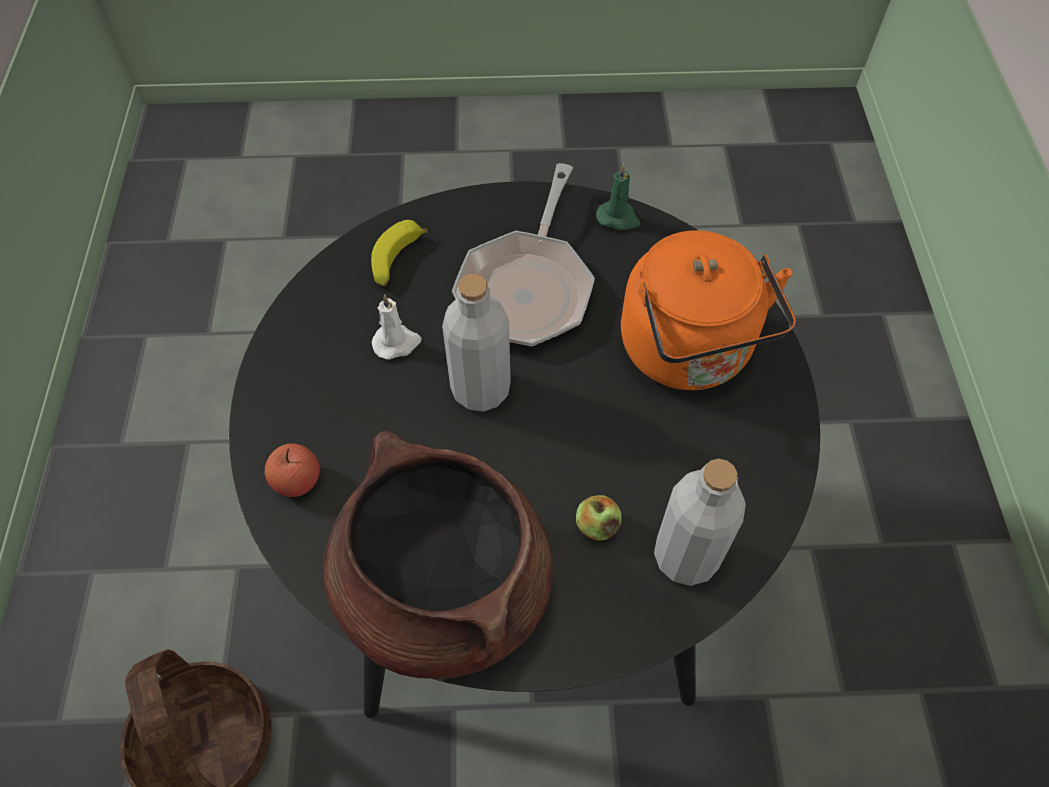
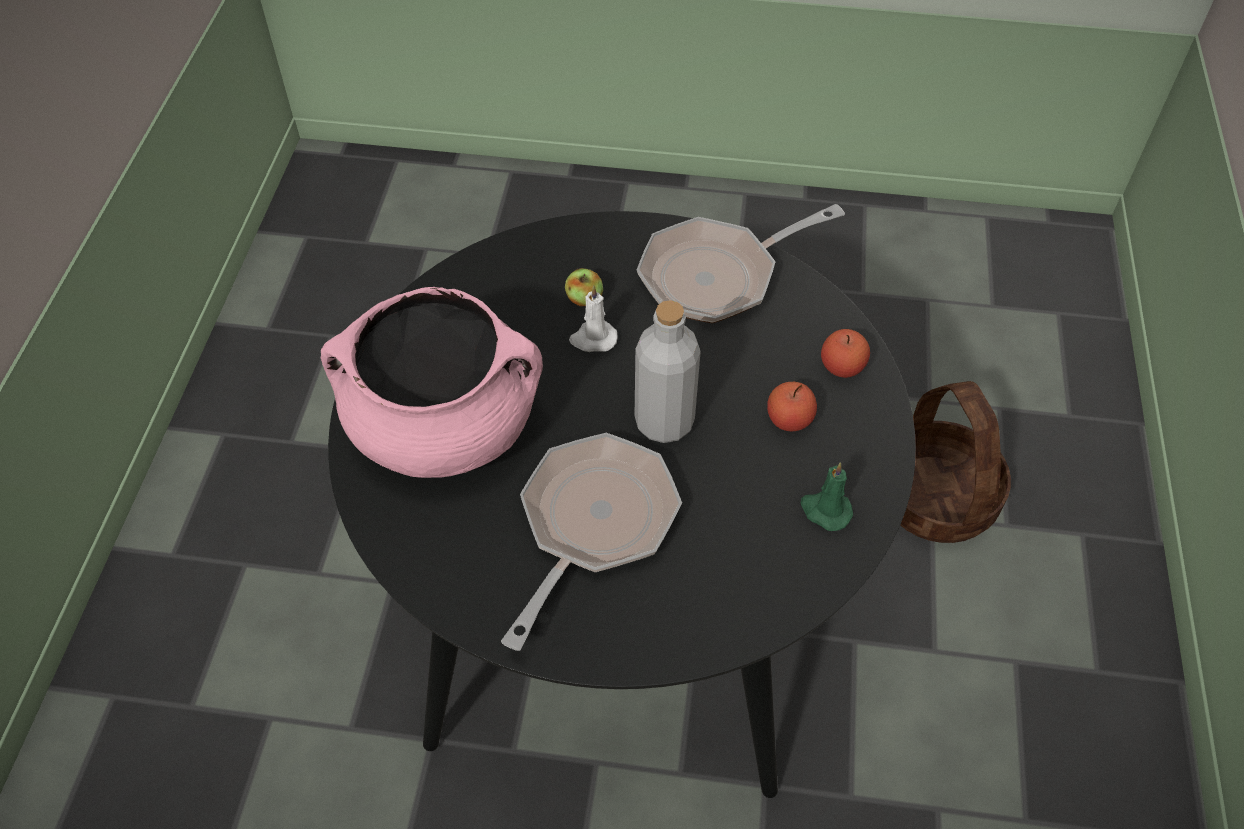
camera: 170 degrees left, 5 degrees down
(356, 410) = (789, 419): none -> apple
(397, 261) = (741, 581): banana -> none
(397, 343) = (745, 481): white candle -> white candle (593, 339)
(443, 589) = (717, 275): brown cooking pot -> frying pan
(618, 218) = (459, 601): green candle -> green candle (825, 510)
(686, 556) = (519, 270): grey bottle -> none
(689, 353) = (445, 426): orange kettle -> pink cooking pot

